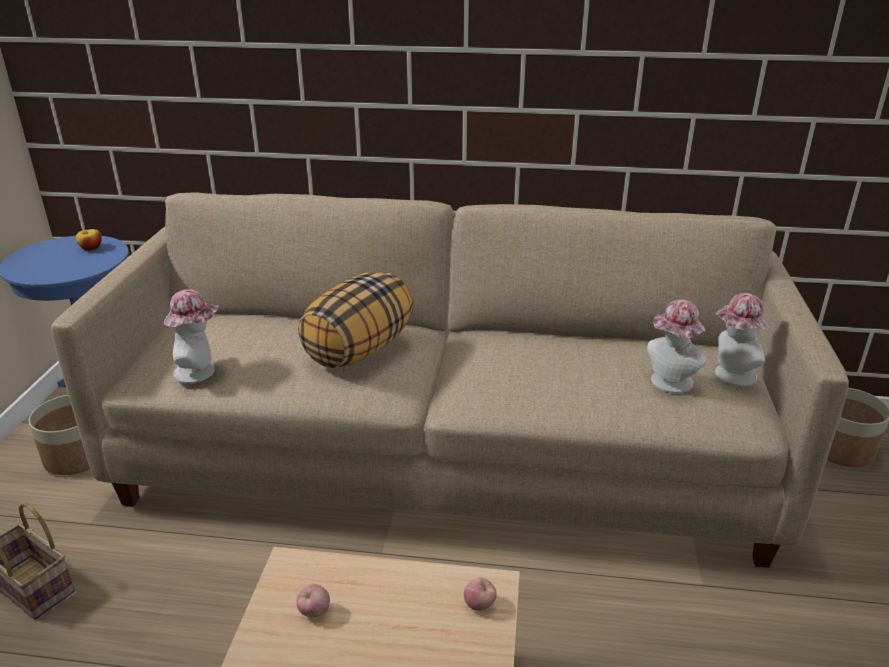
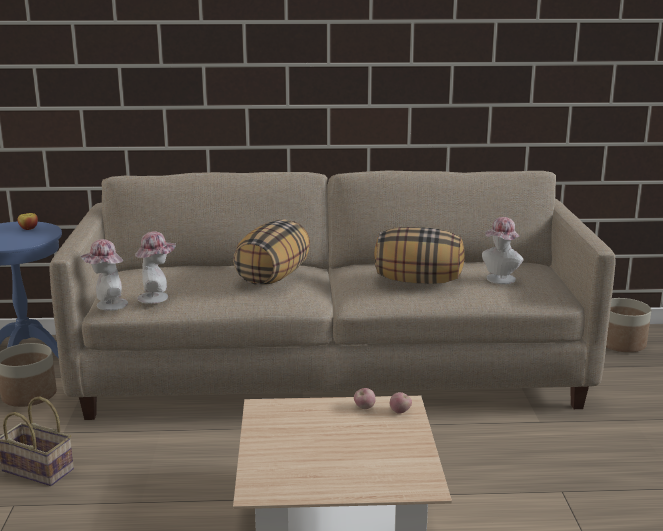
camera: 10 degrees left, 10 degrees down
(314, 612) = (290, 425): apple -> apple (364, 408)
(553, 374) = (418, 281): none -> pillow
(730, 376) = (539, 274): hat -> hat (107, 305)

